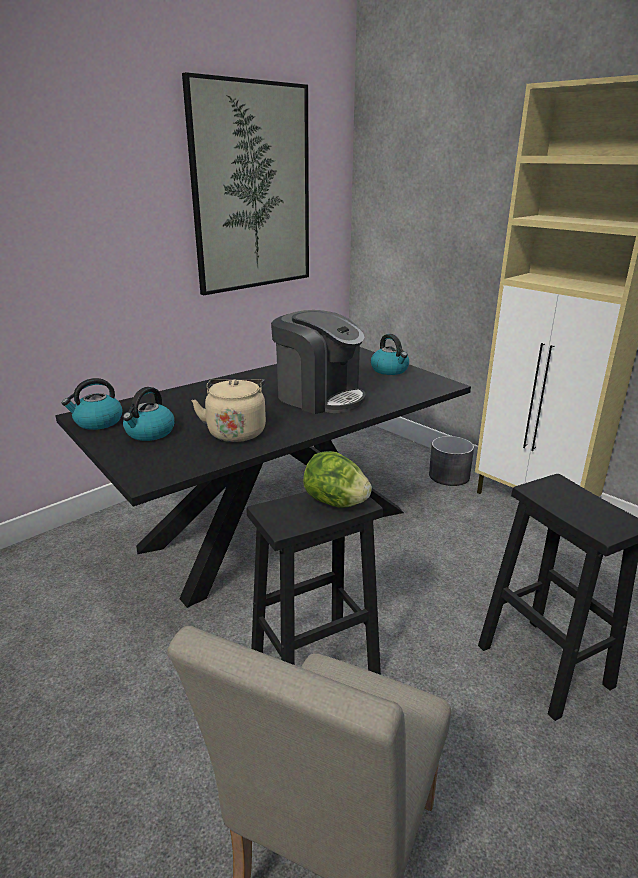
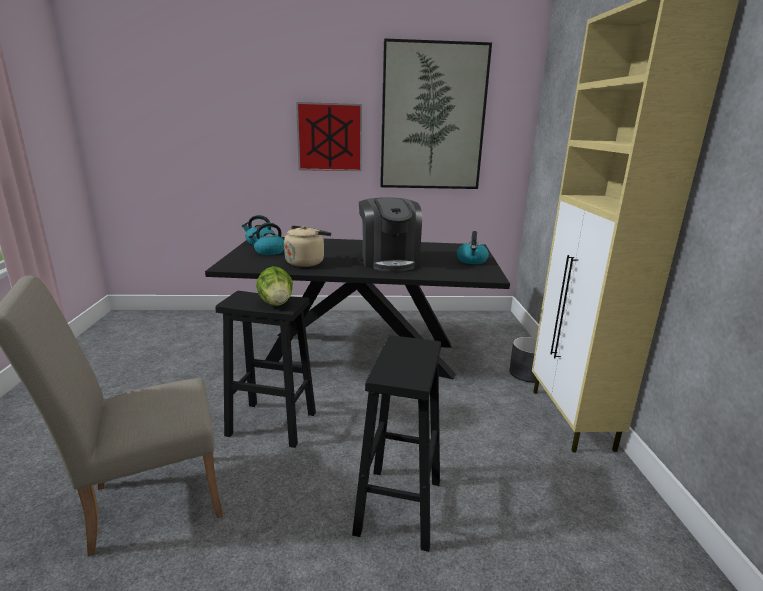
camera: 40 degrees right, 5 degrees down
(124, 230) = (329, 137): none -> picture

